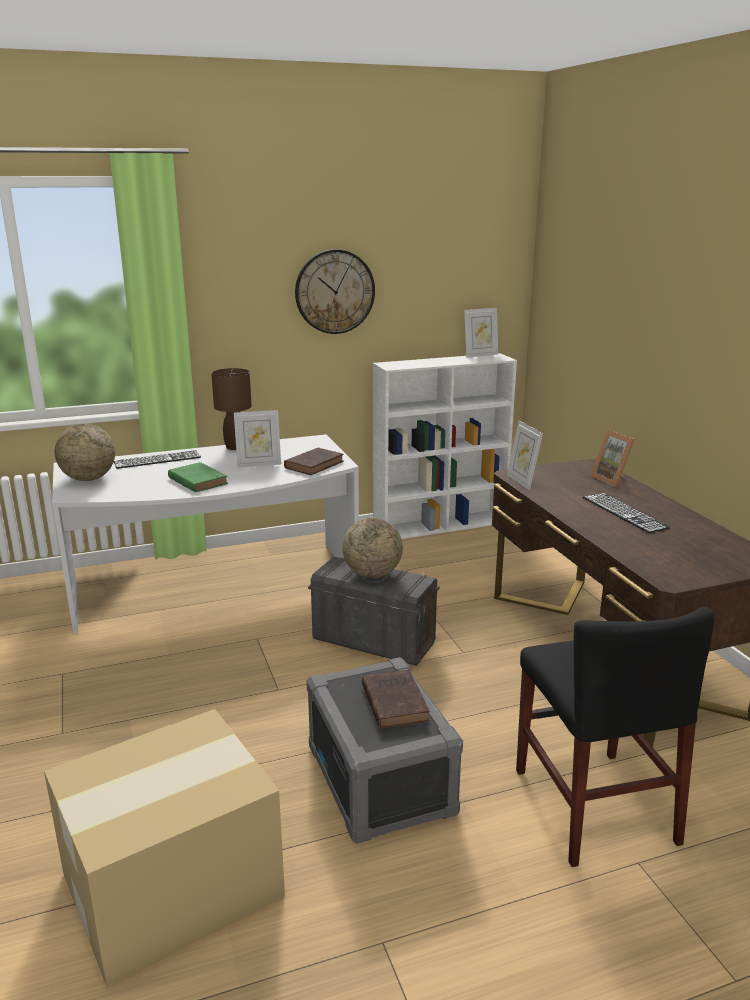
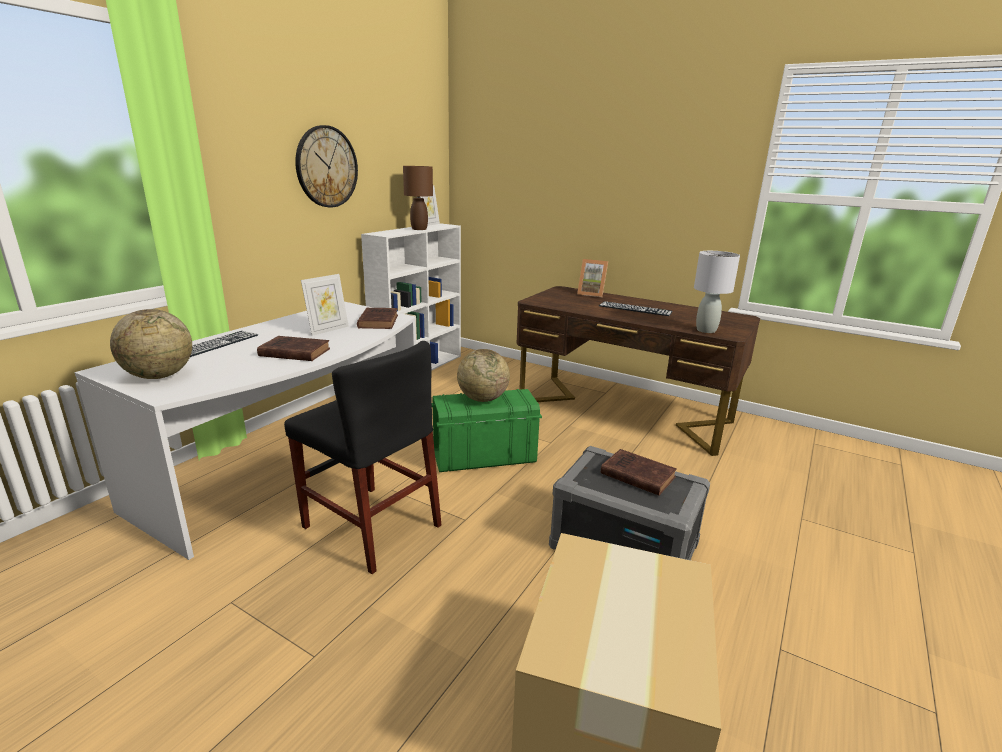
camera: 40 degrees left, 0 degrees up
(197, 480) = (293, 352): green book -> brown book
(235, 447) = (277, 322): brown table lamp -> brown table lamp (419, 229)
(373, 640) = (483, 457): grey storage box -> green storage box
(522, 482) = (547, 304): picture frame -> none
(593, 805) = (741, 499): black chair -> black chair (371, 526)
(652, 564) = (705, 330): none -> grey table lamp

